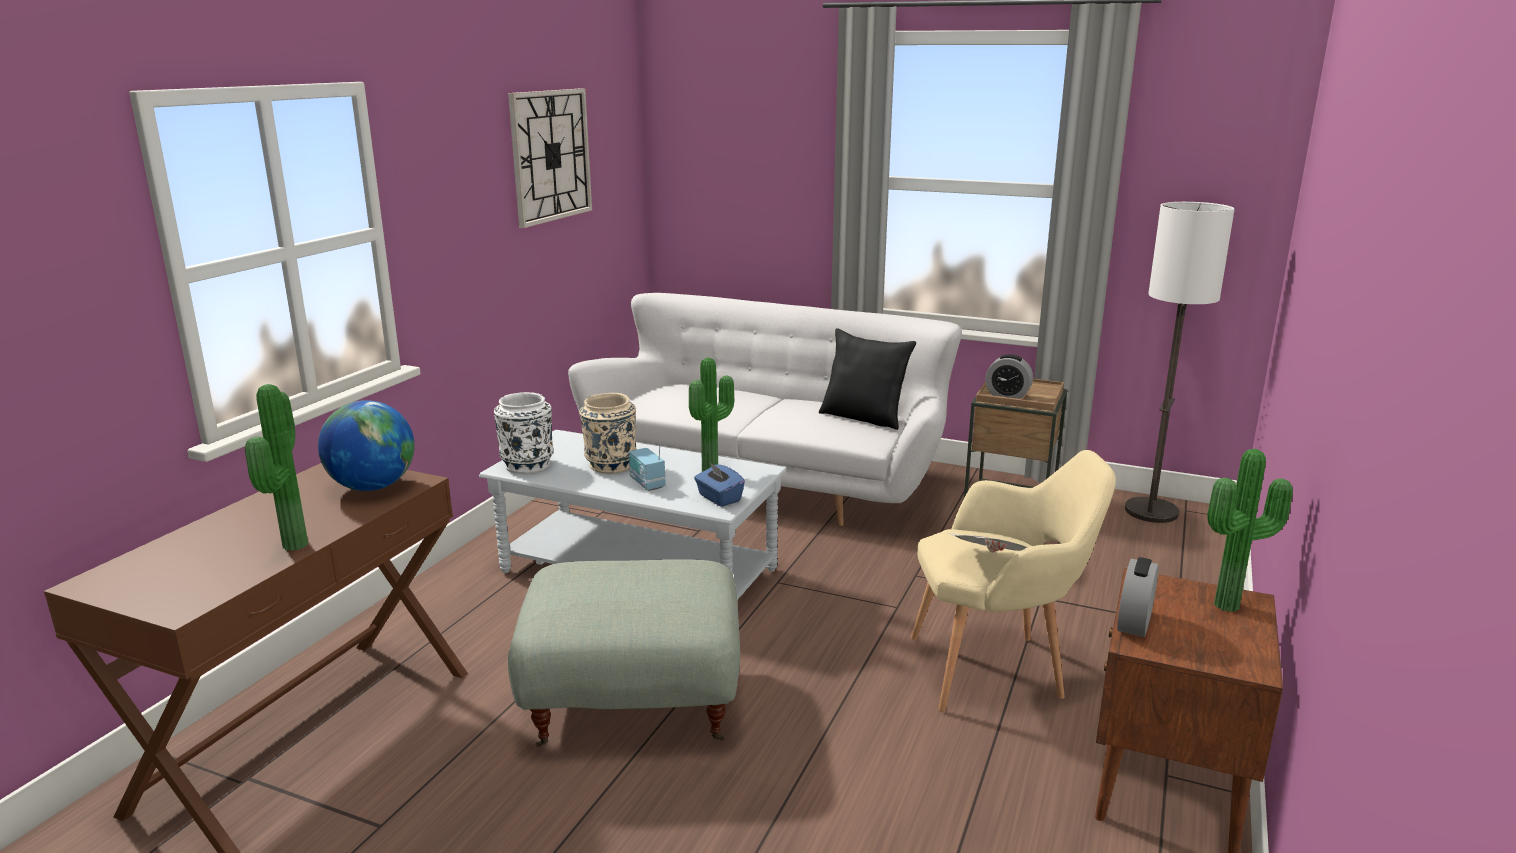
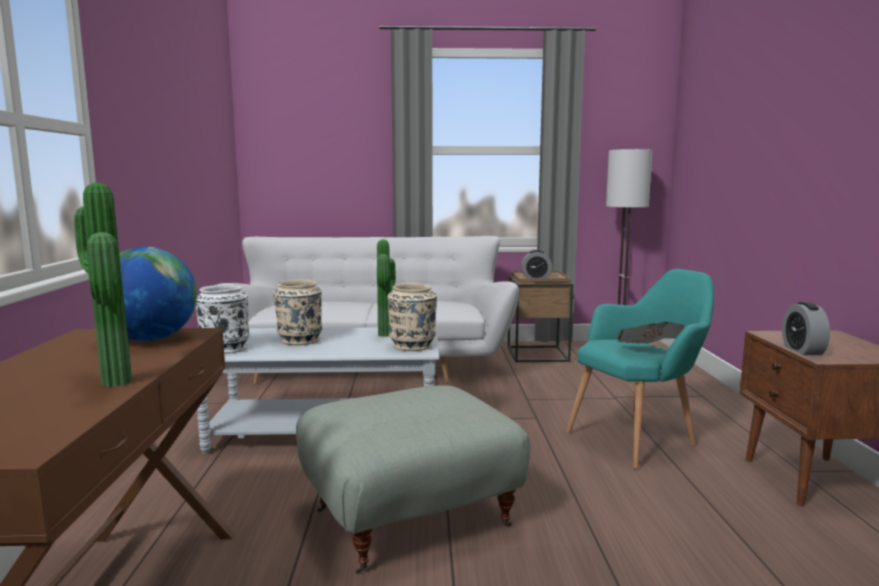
camera: 25 degrees left, 10 degrees down
(550, 155) = (190, 114): wall clock -> none
(647, 483) = (344, 346): radio -> none
(719, 498) = (412, 346): blue tissue box -> beige vase
(864, 417) = (445, 304): black pillow -> none
(997, 670) = (639, 439): beige armchair -> turquoise armchair
(1231, 607) = (831, 337): potted plant -> none

